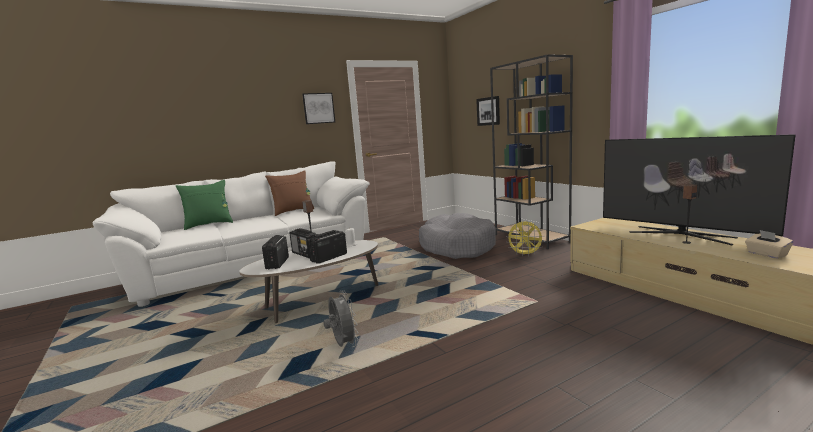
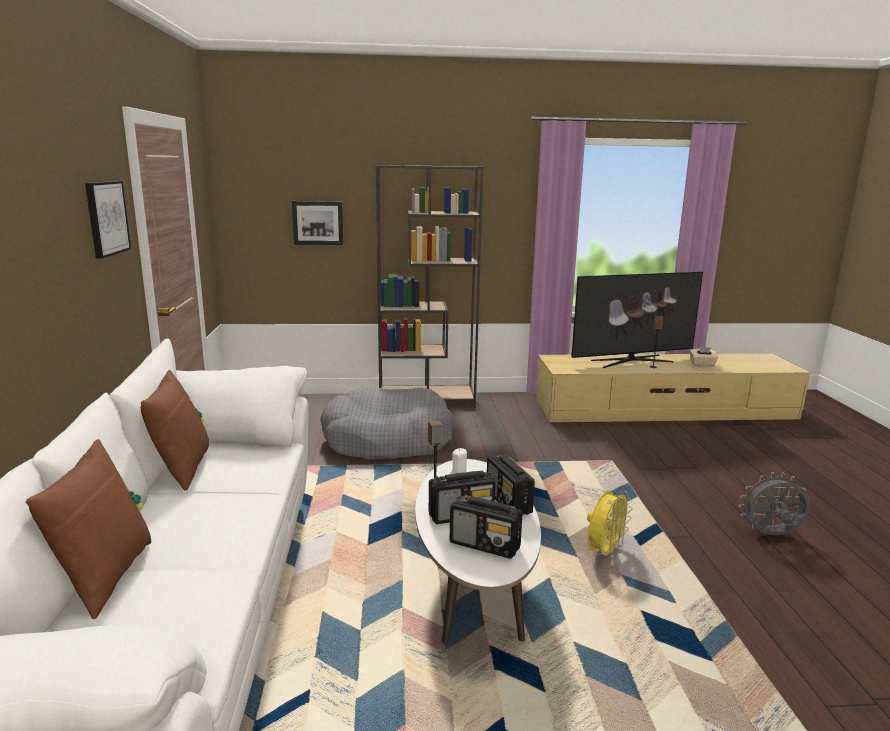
camera: 65 degrees left, 5 degrees up
(208, 225) = (105, 578): green pillow -> brown pillow
(343, 345) = (640, 594): grey fan -> grey fan (770, 535)
(525, 255) = (477, 421): yellow fan -> yellow fan (604, 553)

